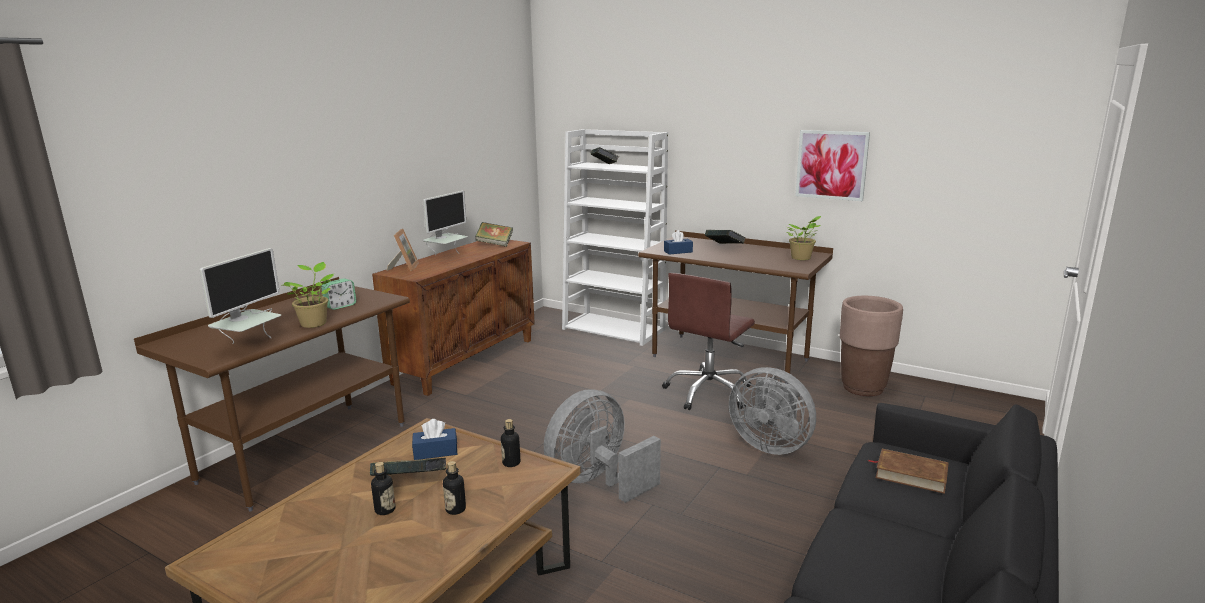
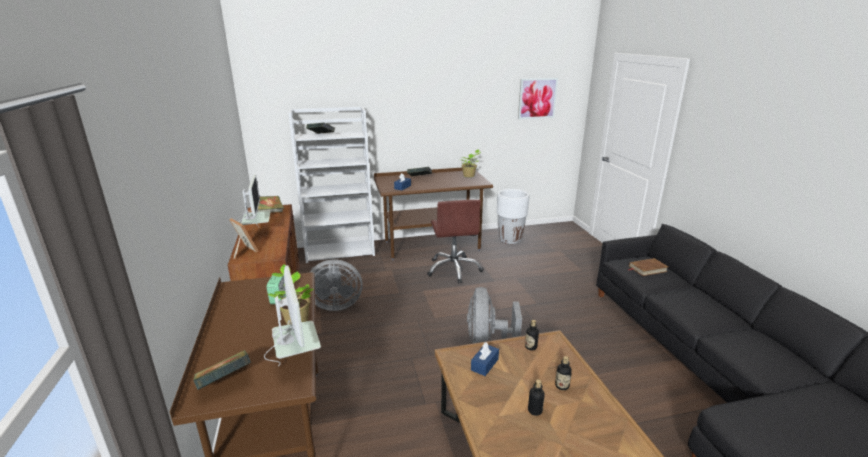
camera: 45 degrees left, 5 degrees up
(410, 484) = (514, 389): book -> book (225, 382)
(770, 445) = (522, 284): grey fan -> grey fan (335, 305)
(831, 165) = (471, 118): picture -> picture (537, 98)
(863, 388) = (510, 240): brown planter -> white planter

